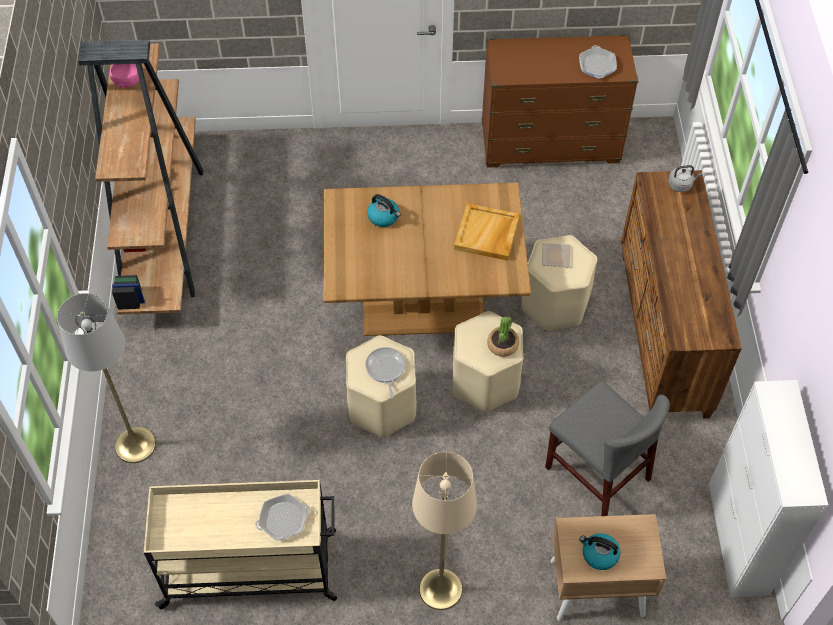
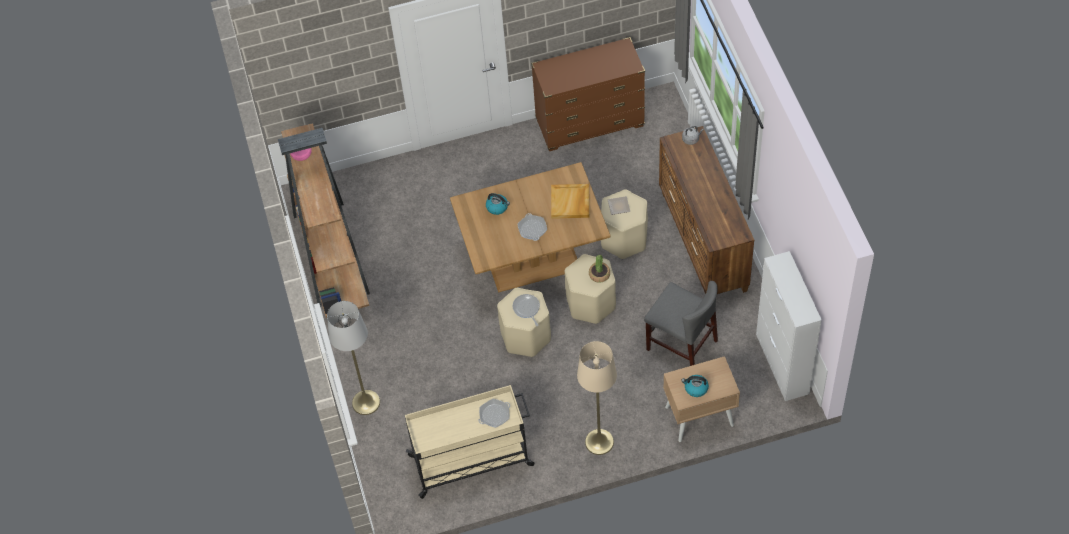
camera: 10 degrees left, 0 degrees up
(597, 65) = (613, 65): frying pan -> frying pan (532, 229)

